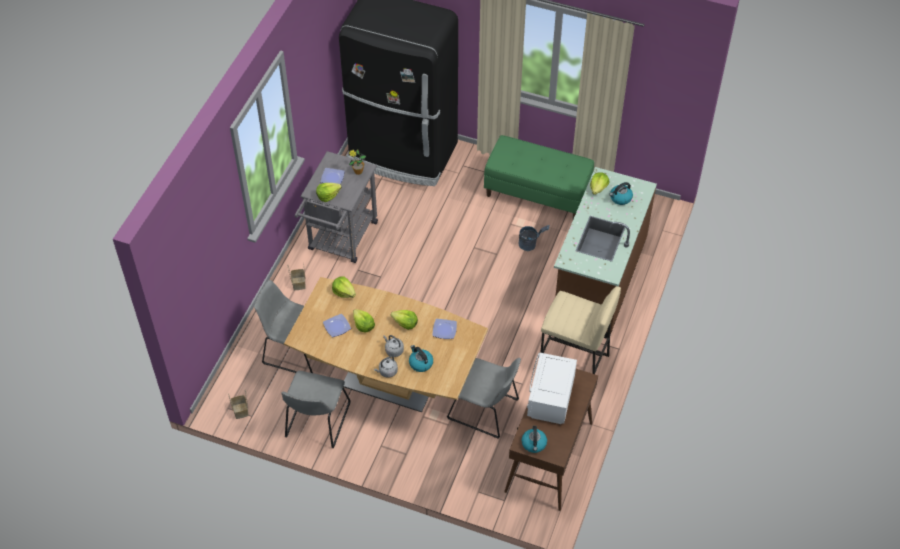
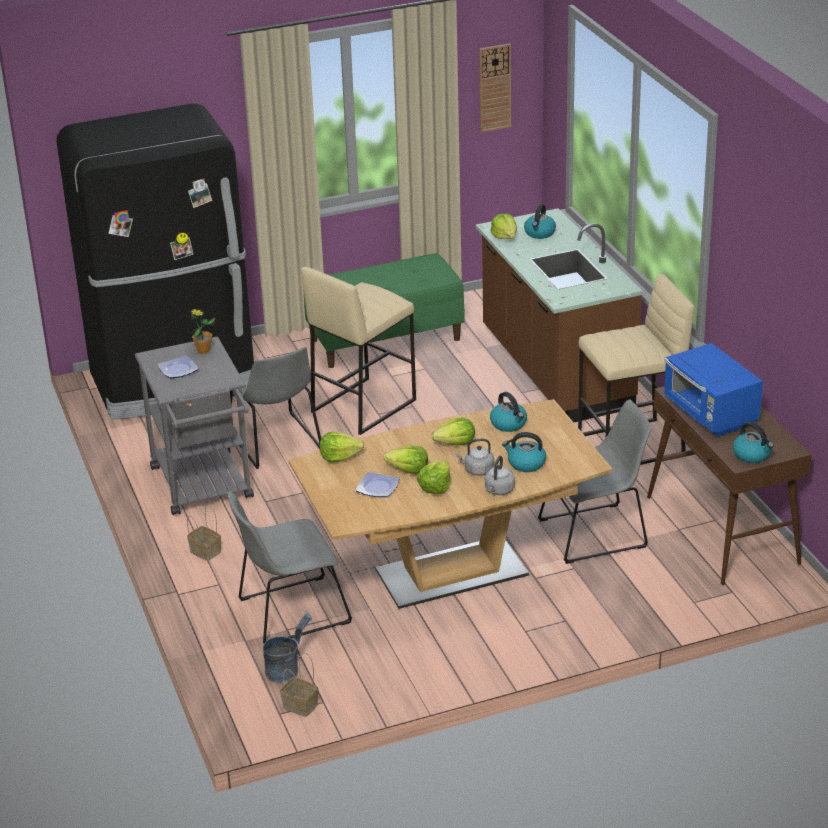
camera: 40 degrees left, 20 degrees down
(316, 422) = (416, 658): grey chair -> grey chair (276, 443)
(328, 195) = (196, 385): lettuce -> lettuce (435, 486)
(445, 329) = (509, 424): plate -> kettle
(473, 235) = (363, 405): none -> beige stool
(530, 244) = (439, 380): grey bucket -> grey bucket (287, 669)
(549, 399) = (710, 414): white microwave -> blue microwave
(663, 82) = (494, 87): none -> wall clock

